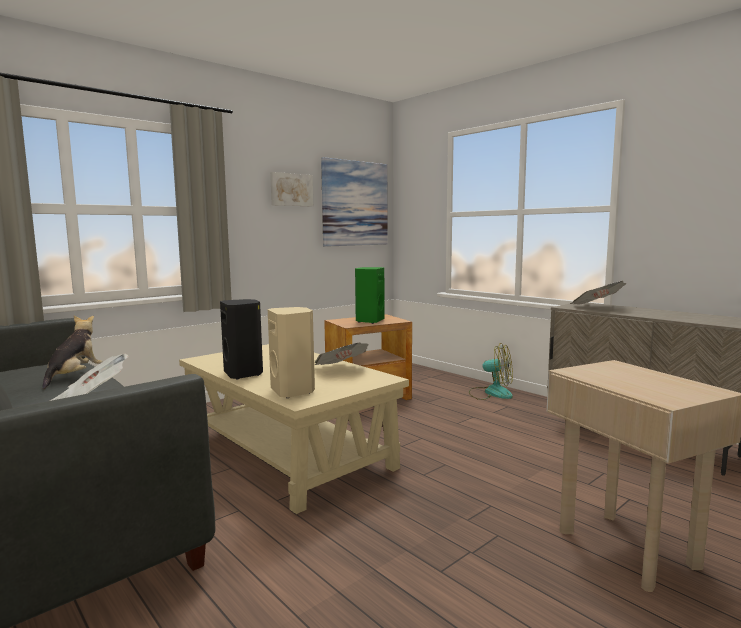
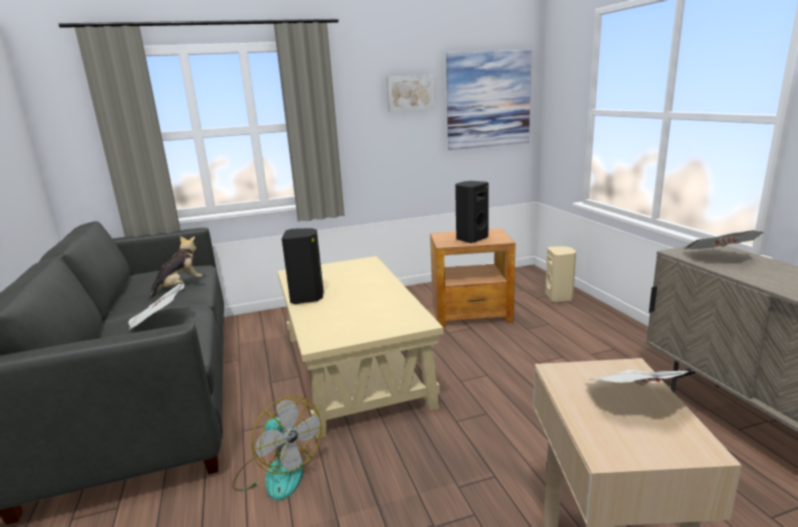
camera: 25 degrees right, 10 degrees up
(293, 391) = (325, 328): beige speaker -> beige speaker (559, 297)
(341, 369) = (393, 303): newspaper -> newspaper (636, 398)
(369, 321) = (471, 239): green speaker -> black speaker
(491, 393) = (609, 326): fan -> fan (278, 472)

